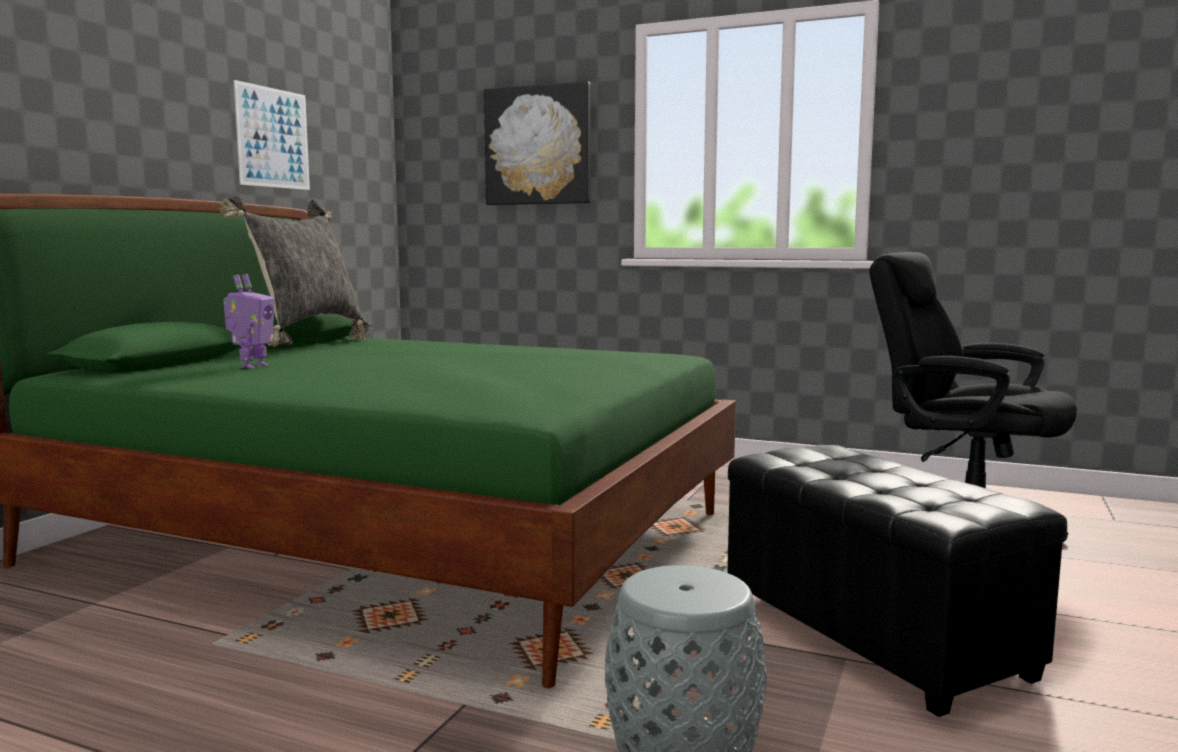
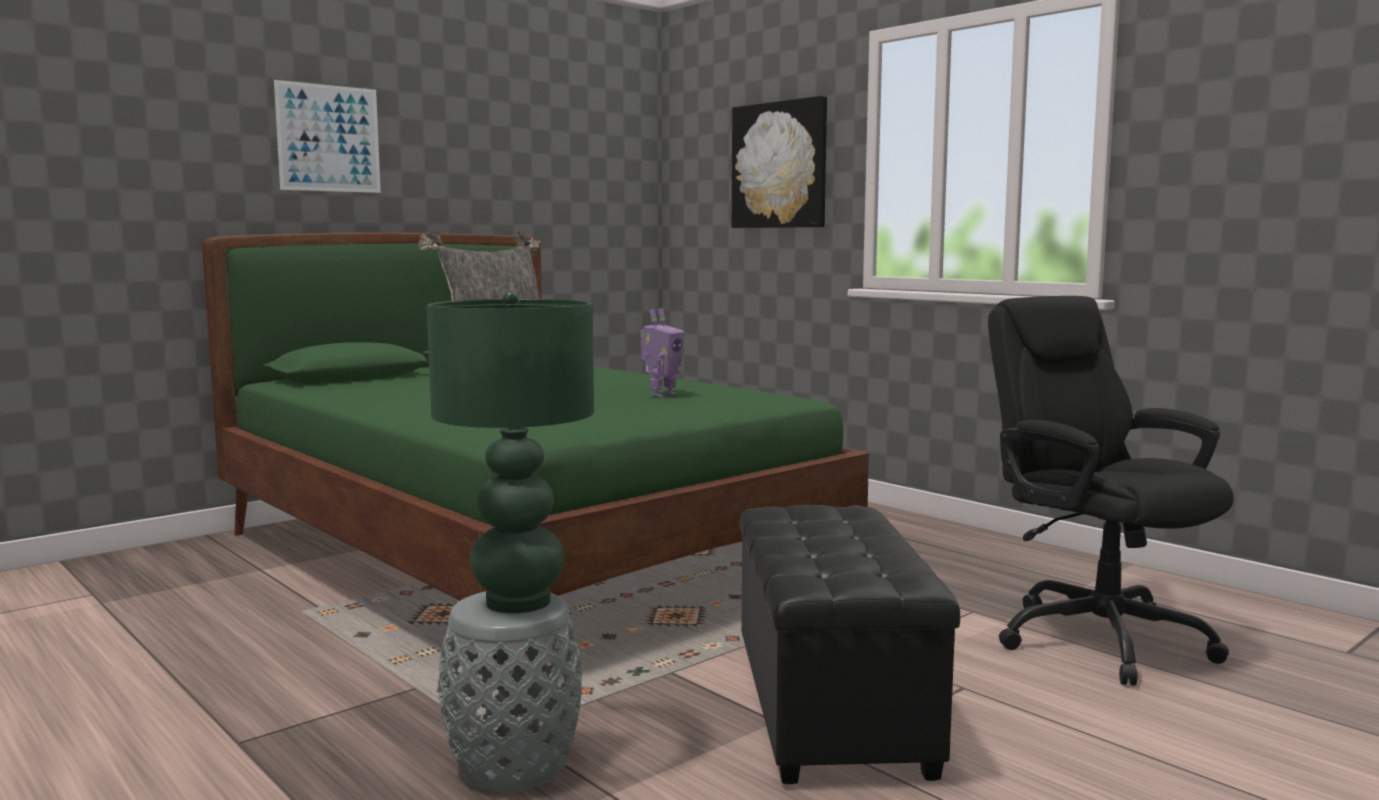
camera: 25 degrees right, 0 degrees up
(252, 366) = (407, 385): toy robot -> toy robot (661, 395)
(273, 138) = (513, 170): picture -> picture (329, 138)
(691, 582) = (519, 602): none -> green table lamp

